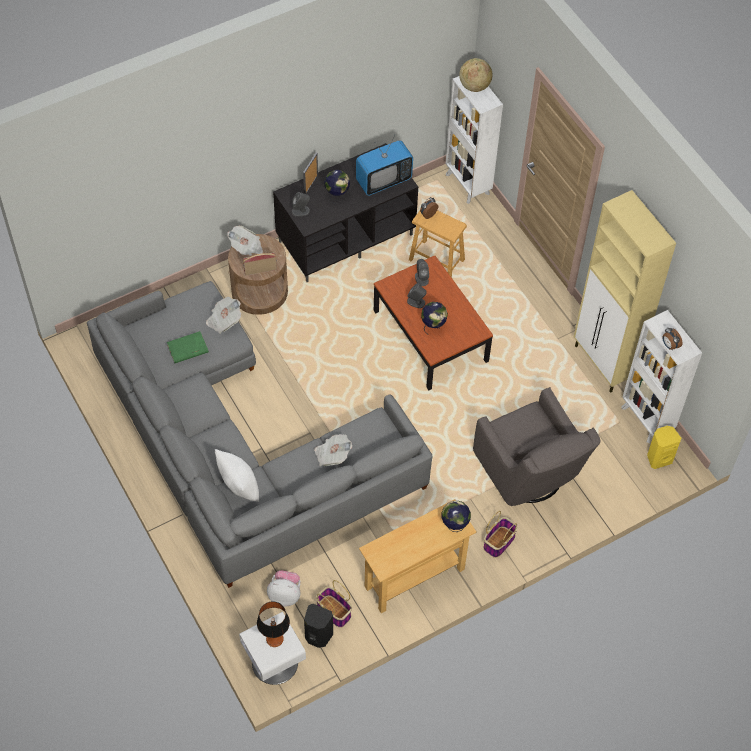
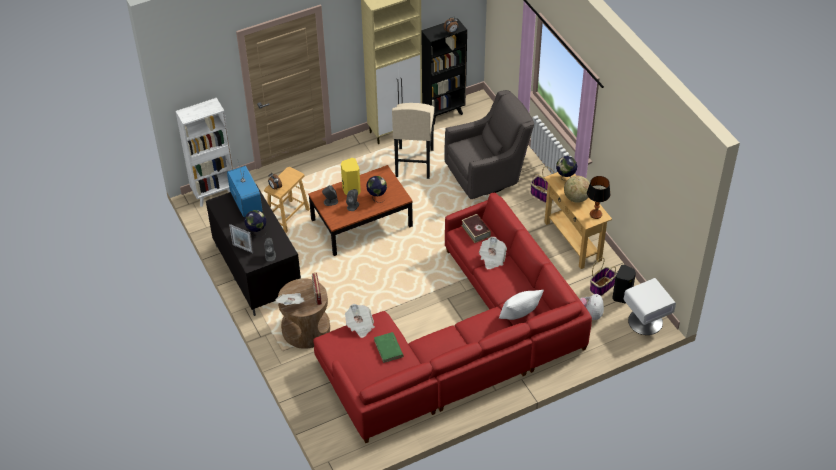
camera: 85 degrees left, 10 degrees down
(238, 447) = (459, 343): grey sofa -> red sofa
(274, 639) = (648, 294): table lamp -> table lamp (595, 214)
(380, 436) = (475, 231): none -> book
(474, 86) = (194, 112): globe -> globe (576, 198)
(543, 388) = (414, 163): none -> beige stool
(646, 420) = (444, 113): white bookcase -> black bookcase
(659, 458) = (475, 110): yellow speaker -> yellow speaker (351, 189)

